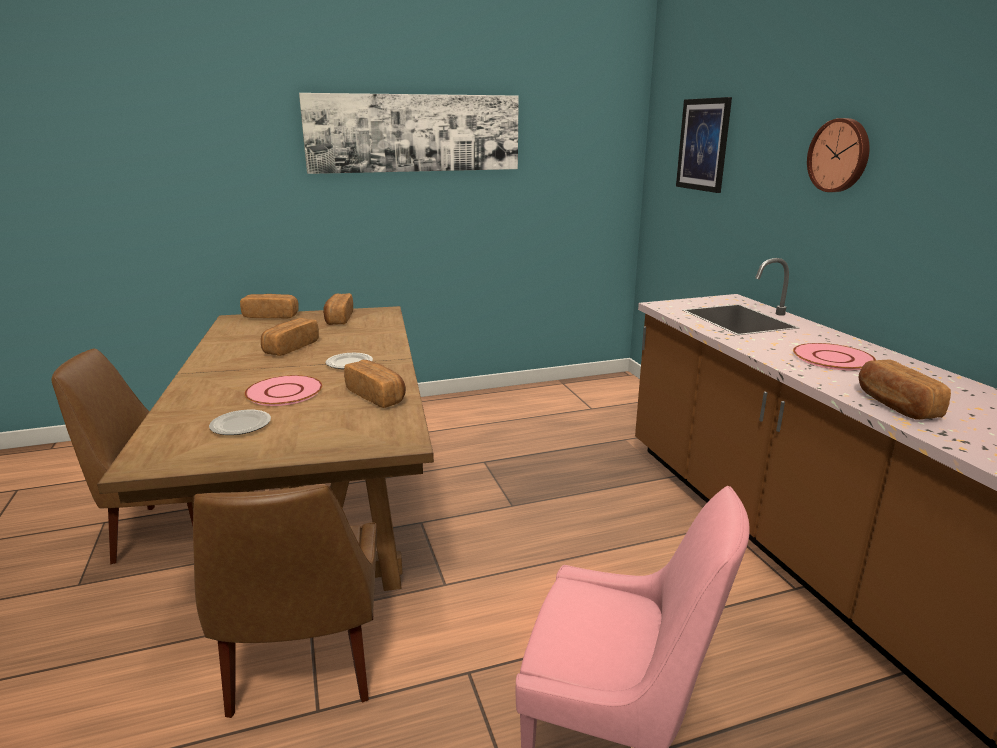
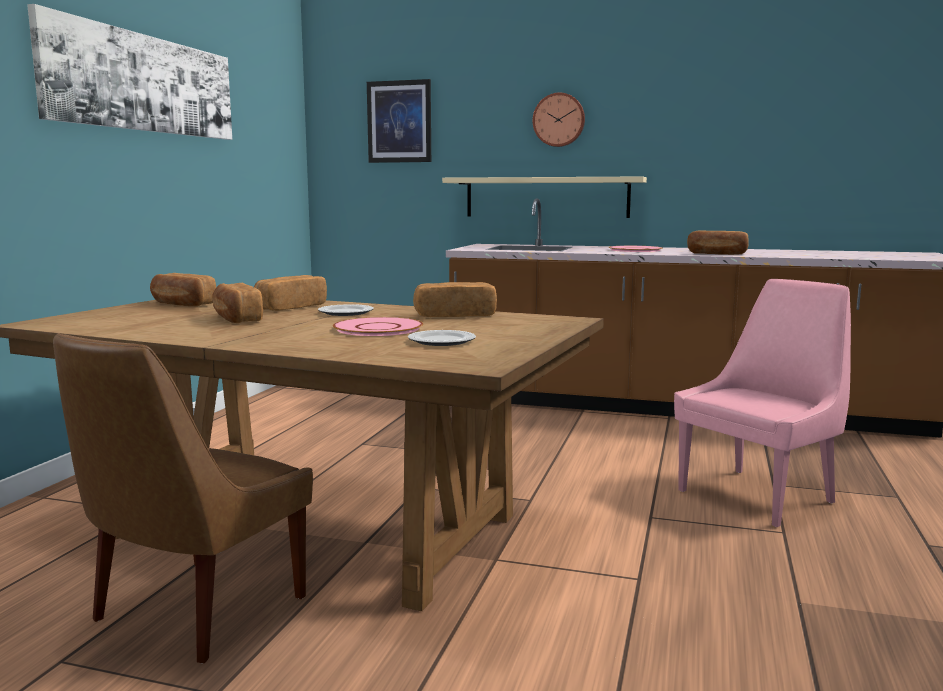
camera: 55 degrees left, 10 degrees down
(271, 316) = (80, 315): bread -> bread (290, 307)
(304, 668) = (576, 575): brown chair -> none
(811, 255) = (546, 197): none -> beige shelf

